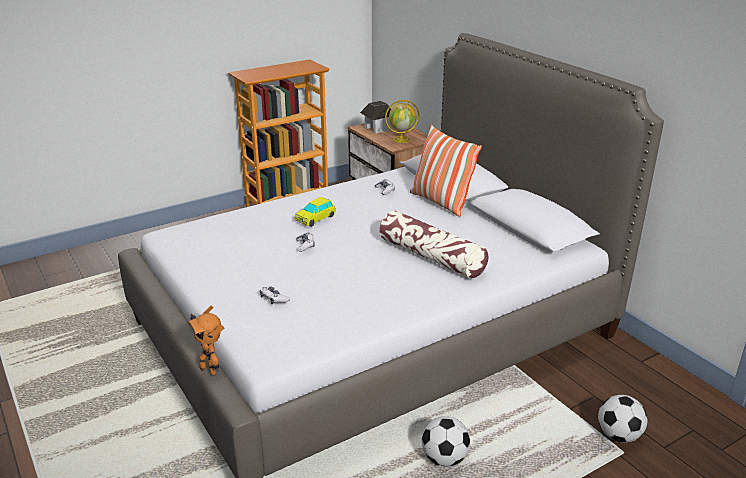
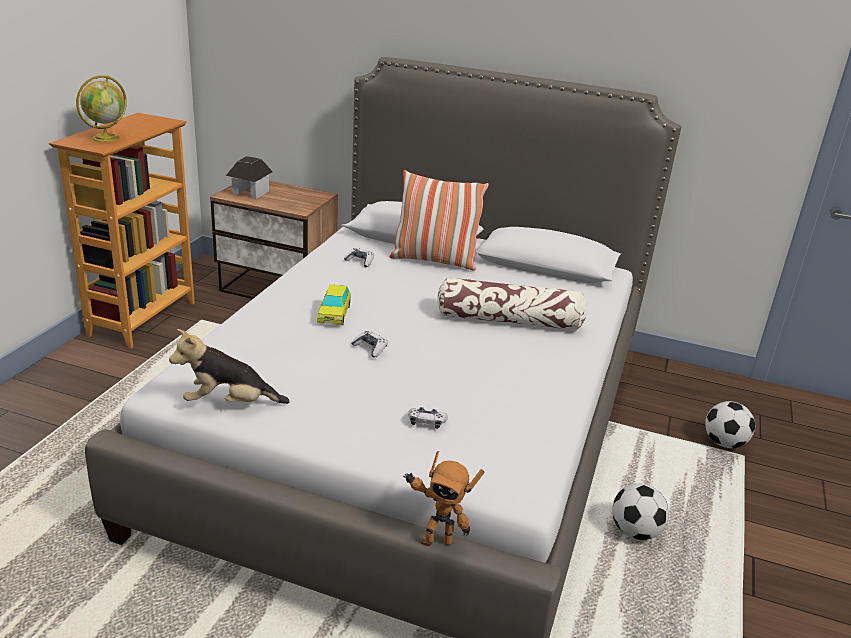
camera: 40 degrees left, 0 degrees up
(185, 250) = (229, 403): none -> plush toy
(402, 139) = (297, 200): globe -> globe (106, 138)

